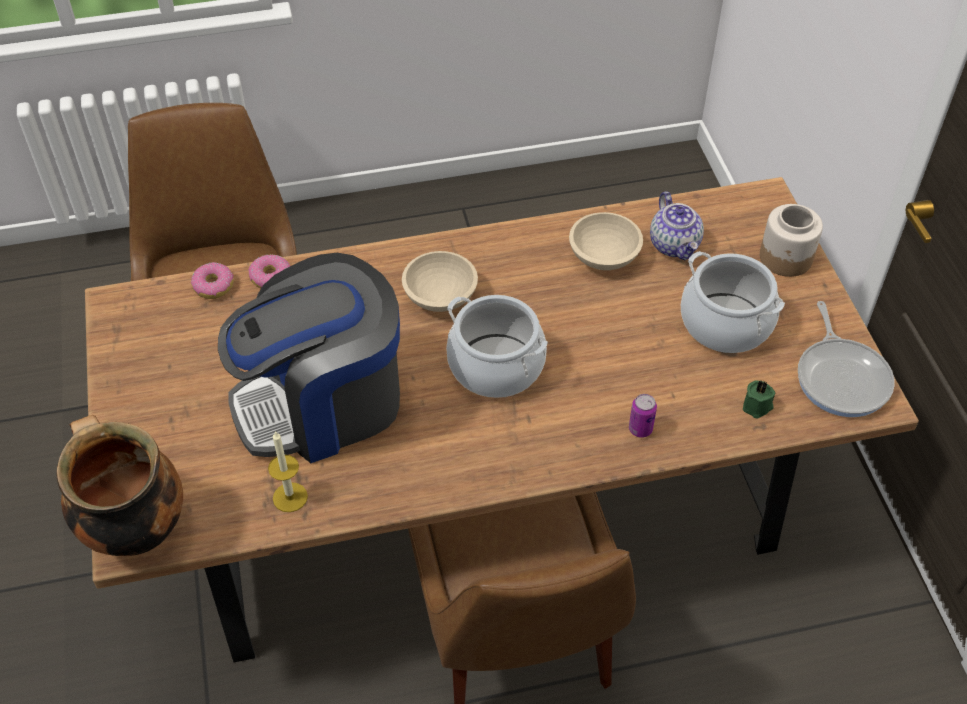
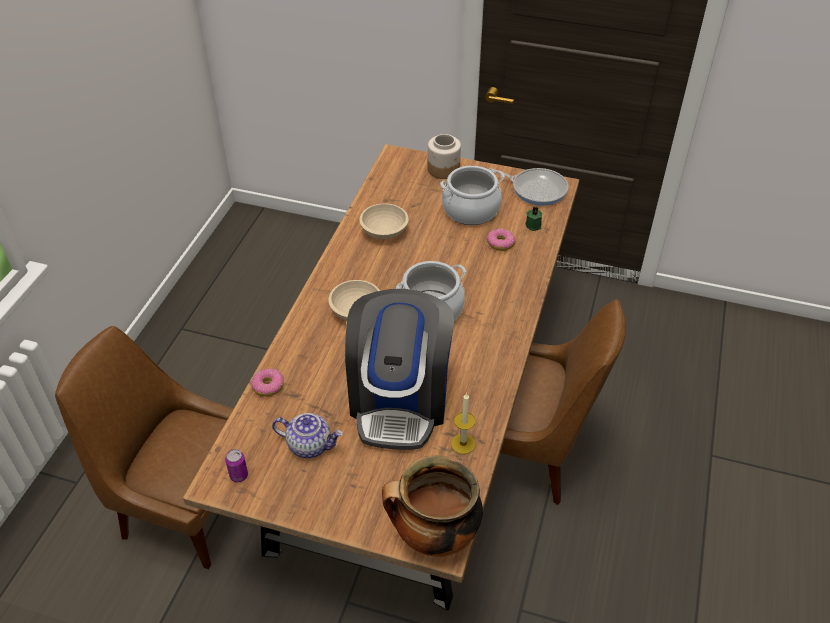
camera: 60 degrees left, 5 degrees down
(213, 286) = (248, 420): donut -> donut (500, 243)
(640, 429) = (518, 273): can -> can (239, 475)
(675, 245) = (400, 202): teapot -> teapot (310, 445)

